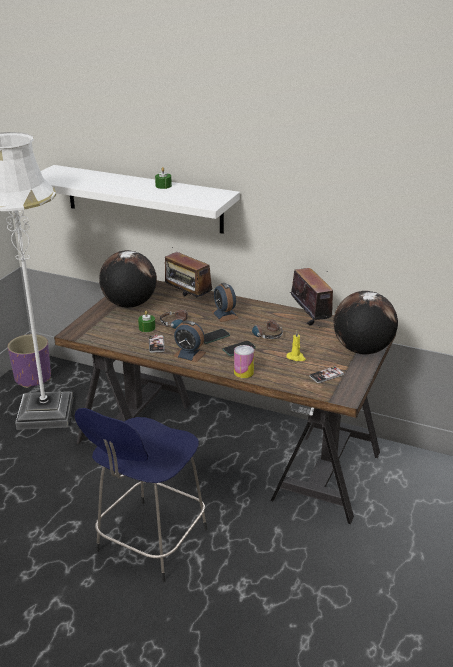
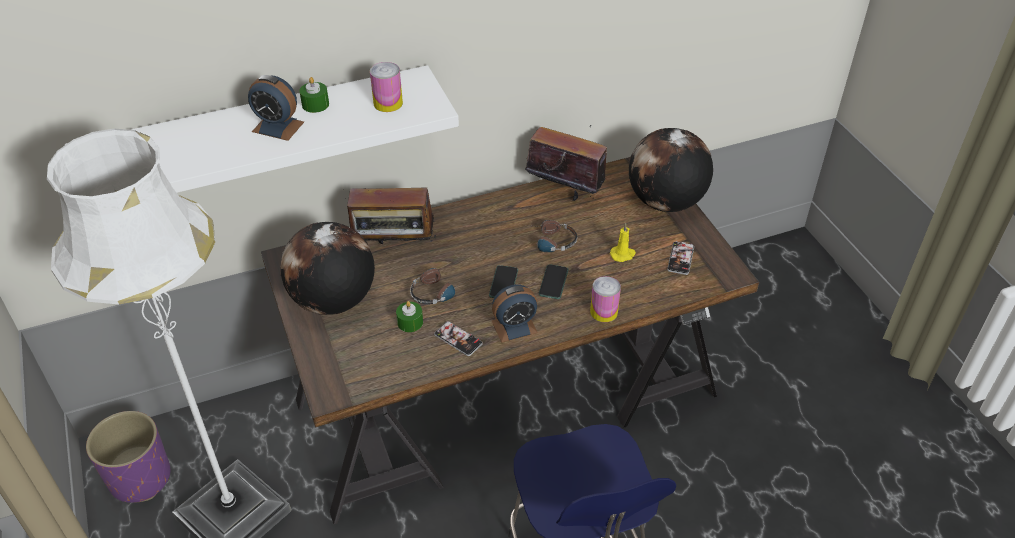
camera: 45 degrees left, 15 degrees up
(193, 196) = (388, 103): none -> can
(224, 314) = (468, 242): alarm clock -> alarm clock (278, 127)

